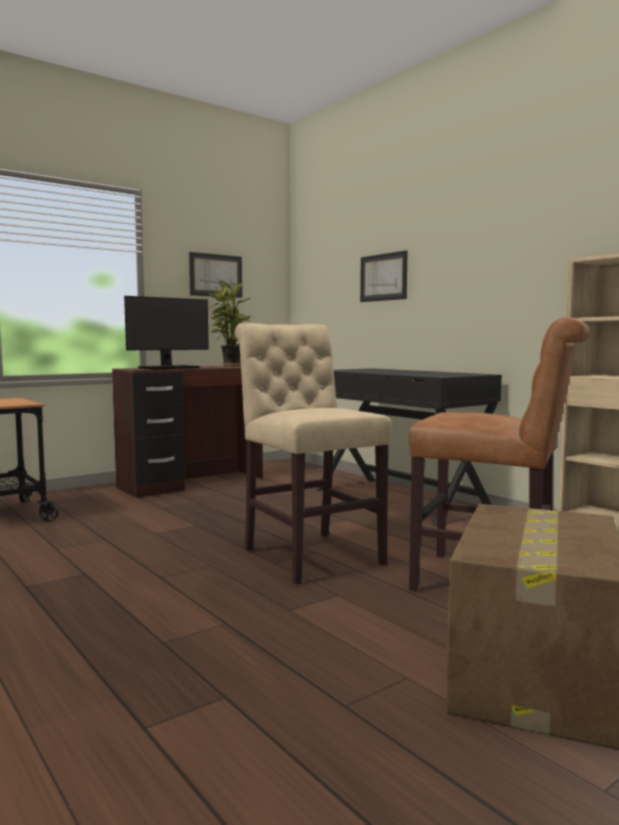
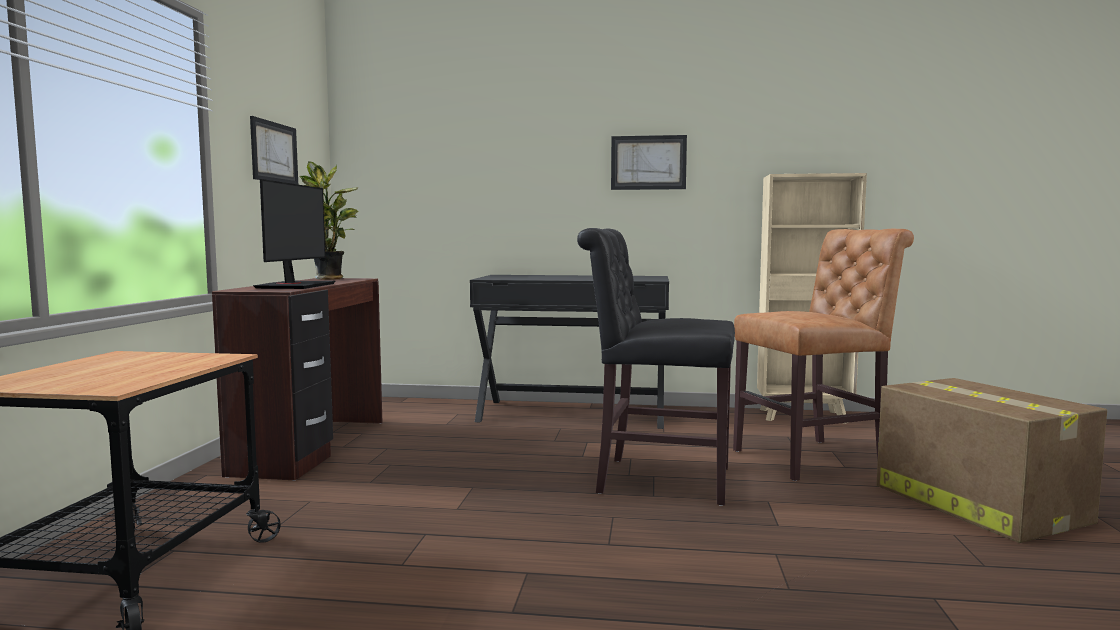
camera: 45 degrees left, 0 degrees up
(309, 555) = (656, 480): beige chair -> black chair
(383, 277) = (503, 172): picture -> picture (648, 162)

